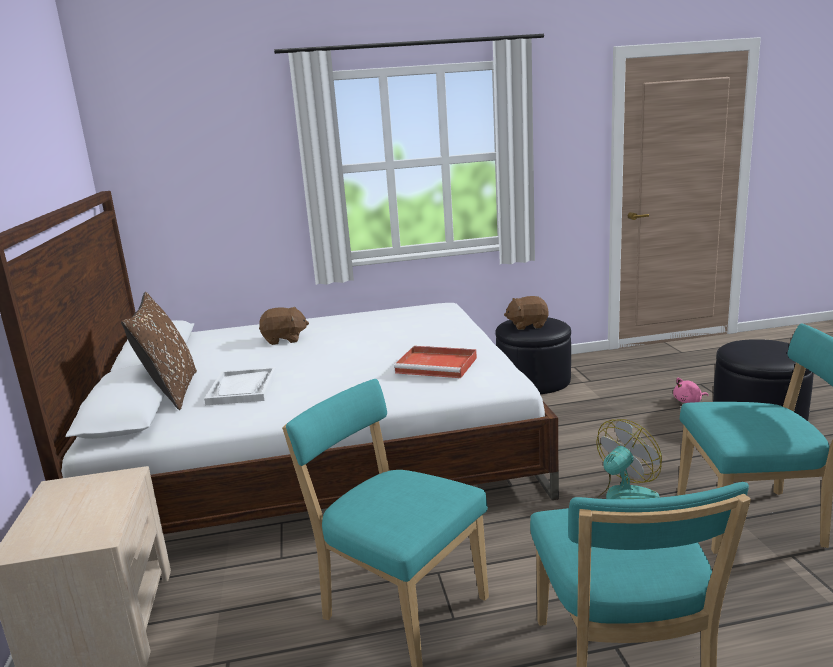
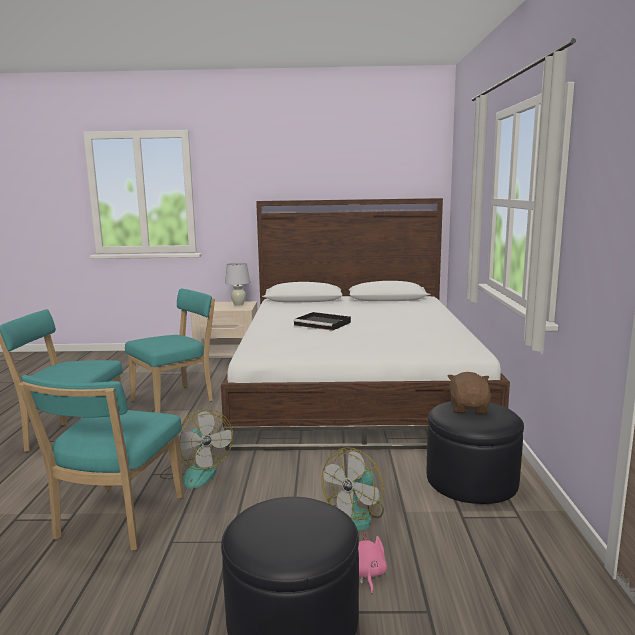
camera: 100 degrees right, 5 degrees down
(79, 493) = (238, 305): none -> white table lamp
(170, 392) = (322, 302): brown pillow -> none
(242, 388) = (312, 311): white tray -> none
(284, 340) = (398, 315): brown plush toy -> none
(345, 366) = (323, 324): none -> black tray
(438, 365) = (297, 339): red tray -> none
(625, 413) = (354, 516): none -> fan

